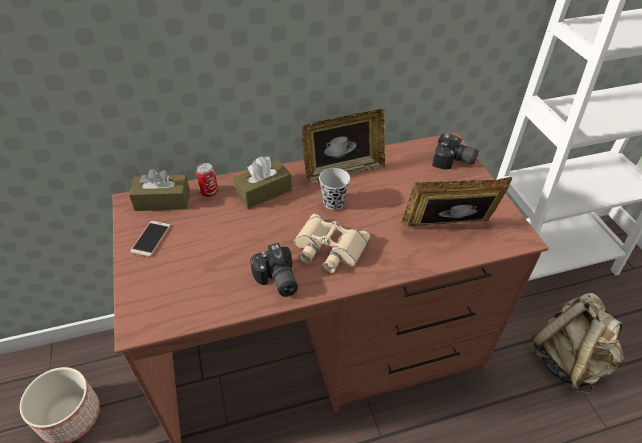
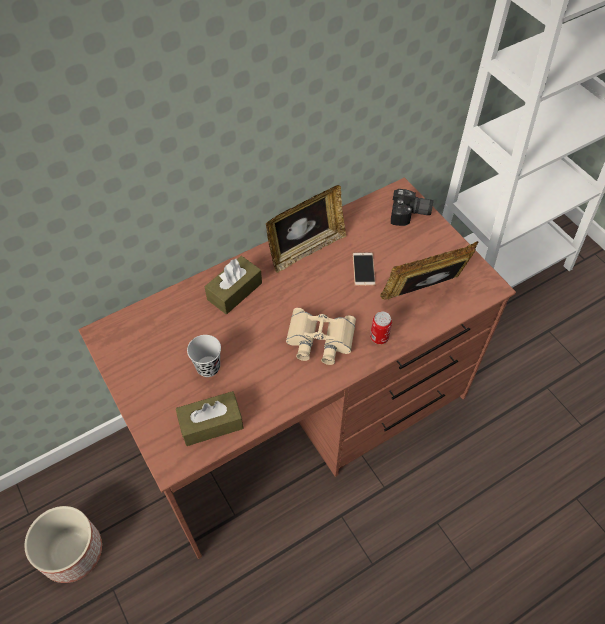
camera: 15 degrees left, 10 degrees up
(151, 239) = (143, 370): phone -> phone (363, 269)
(162, 201) = (135, 325): brown tissue box -> brown tissue box (211, 424)
(209, 192) = (180, 304): can -> can (379, 337)
(276, 280) = (282, 385): camera -> none
(333, 203) = (308, 288): black cup -> black cup (208, 367)
(567, 359) = (538, 369): beige backpack -> none

